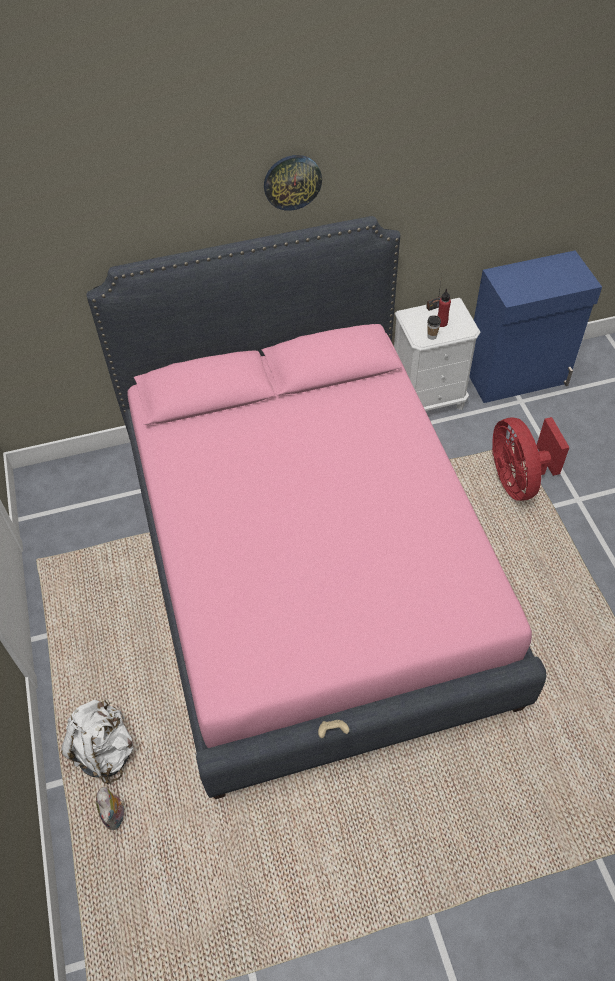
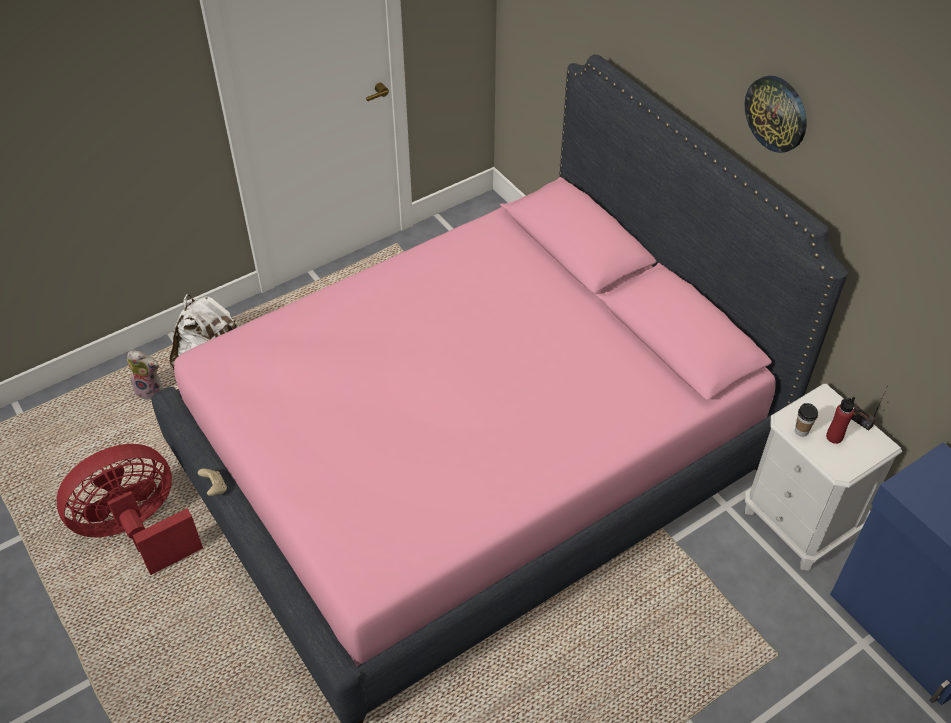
camera: 70 degrees right, 5 degrees down
(116, 815) = (151, 390): plush toy -> plush toy turned 135 degrees counterclockwise
(517, 479) = (711, 665): red fan -> red fan (138, 531)

